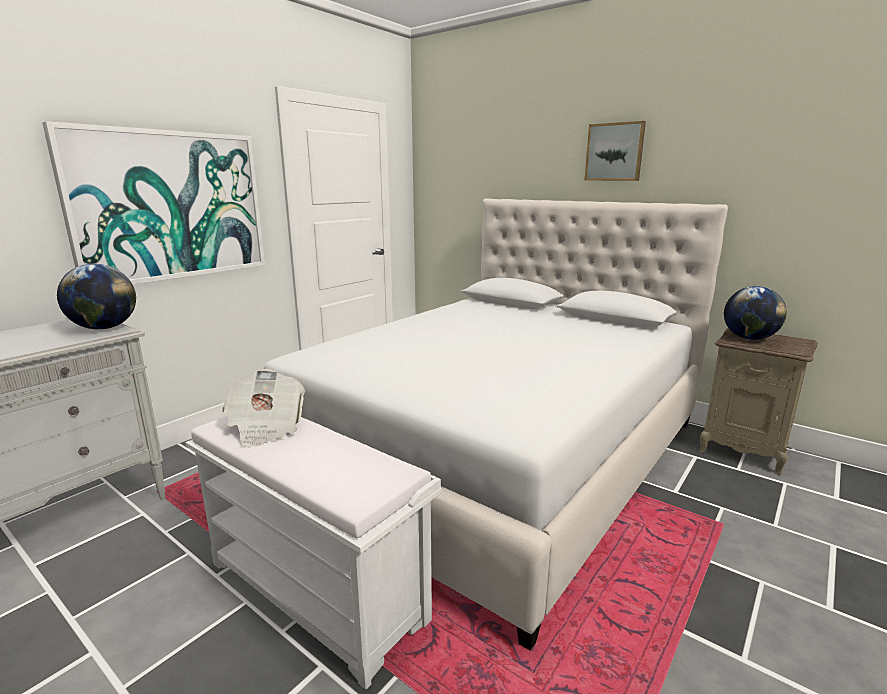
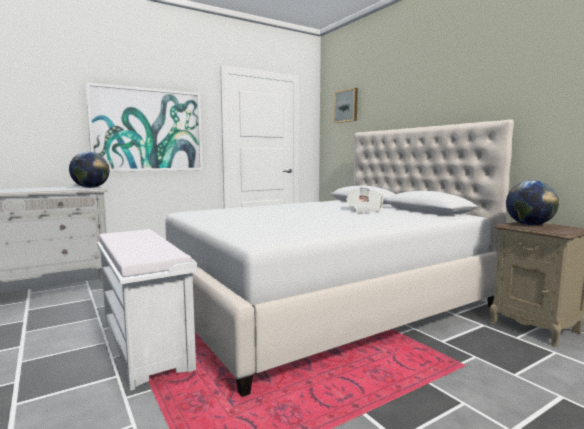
camera: 20 degrees right, 10 degrees down
(266, 427) = (134, 235): newspaper -> newspaper (364, 211)
(615, 152) = (437, 91): picture -> picture (346, 106)

